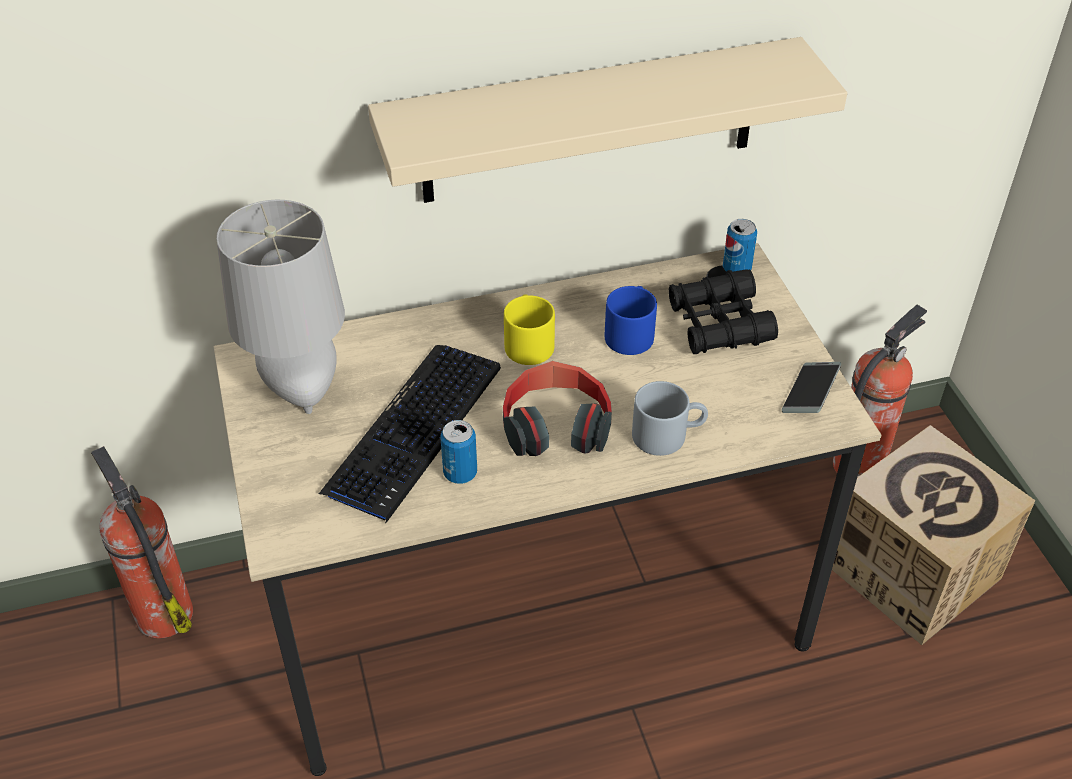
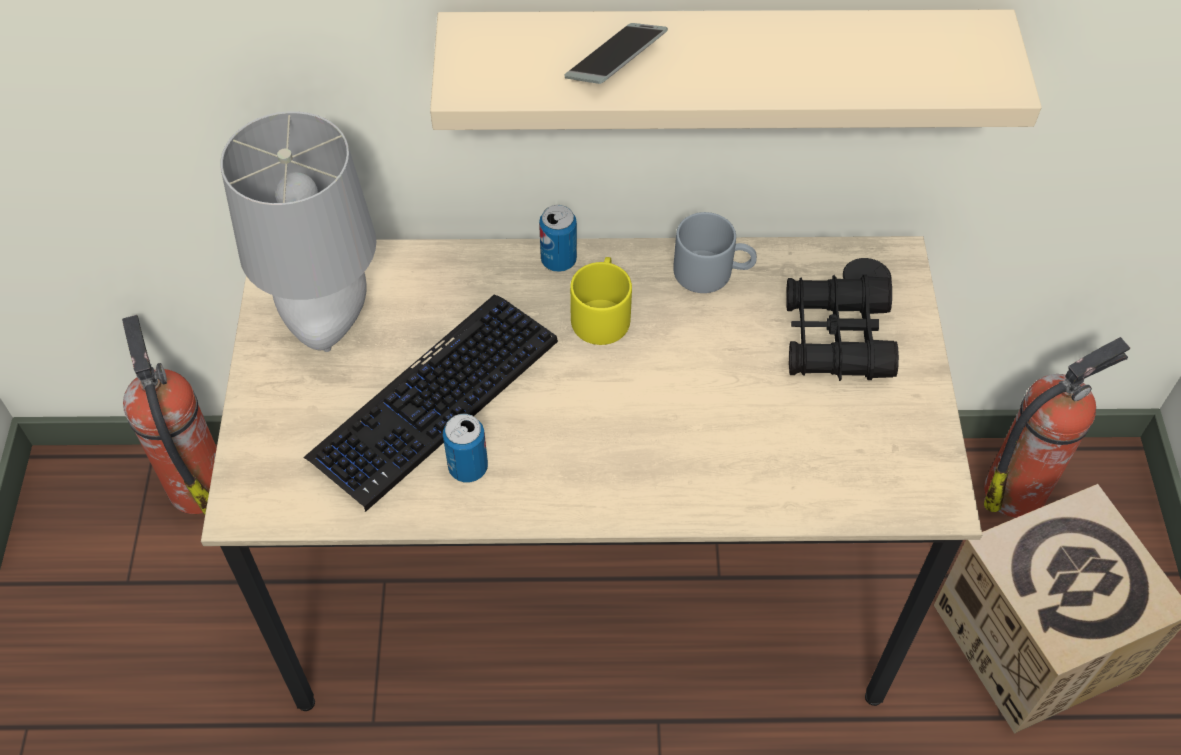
camera: 15 degrees right, 10 degrees up
(556, 425) = (597, 431): headphones -> none
(630, 332) = (725, 325): blue mug -> none
(668, 434) = (723, 473): grey mug -> grey mug (713, 271)
(736, 269) = (883, 267): can -> can (558, 260)
(810, 393) = (913, 458): phone -> phone (615, 62)

